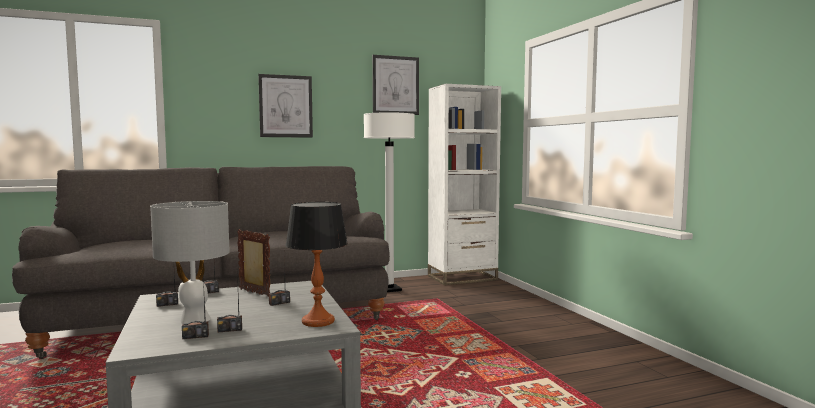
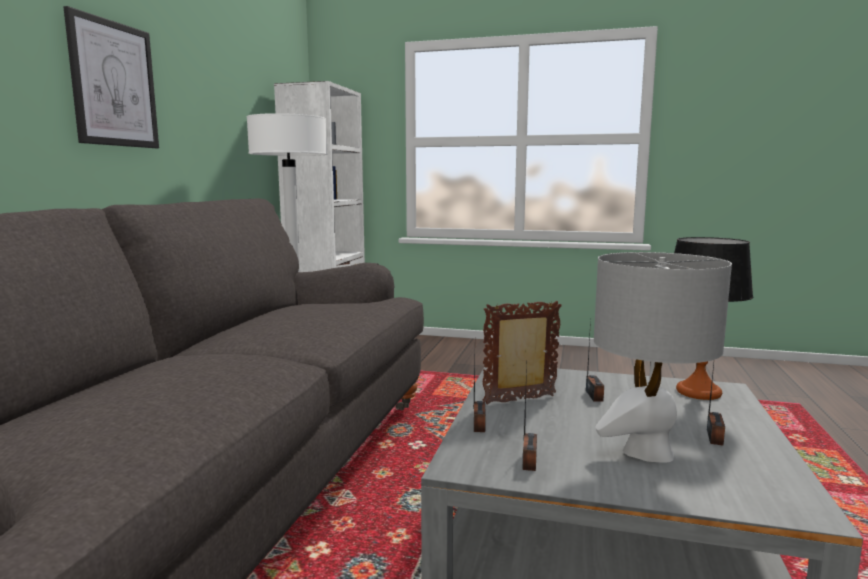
camera: 55 degrees left, 5 degrees up
(195, 336) = (739, 460): radio -> none
(395, 85) = (240, 72): picture -> none

